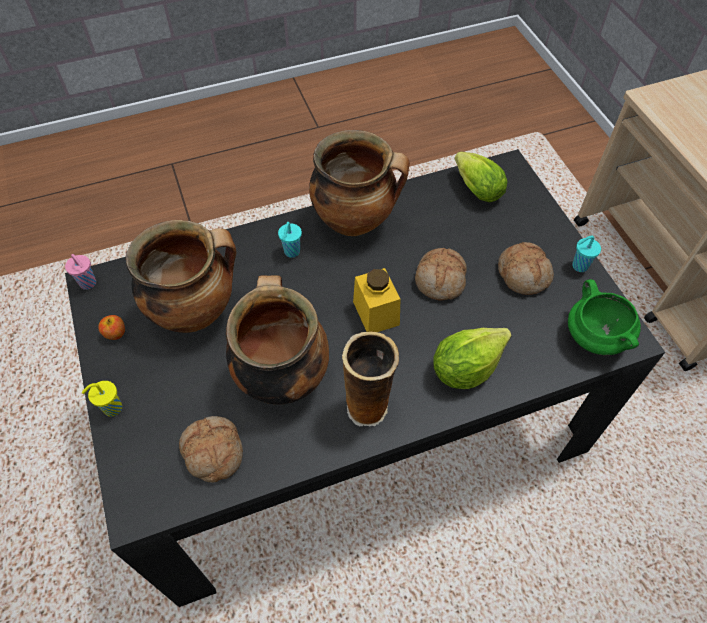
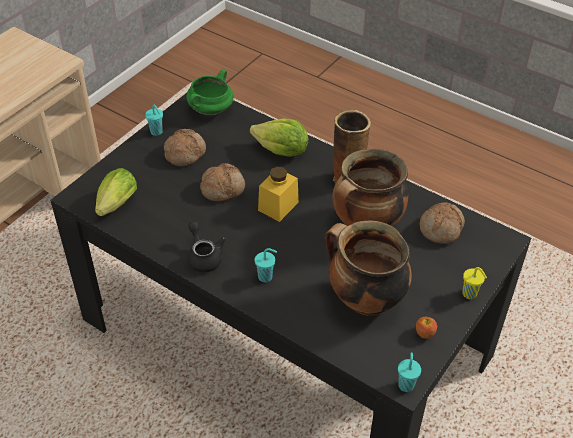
camera: 125 degrees left, 10 degrees down
(88, 284) = (406, 384): pink cup -> turquoise cup
(356, 220) = (204, 256): cooking pot -> black teapot

